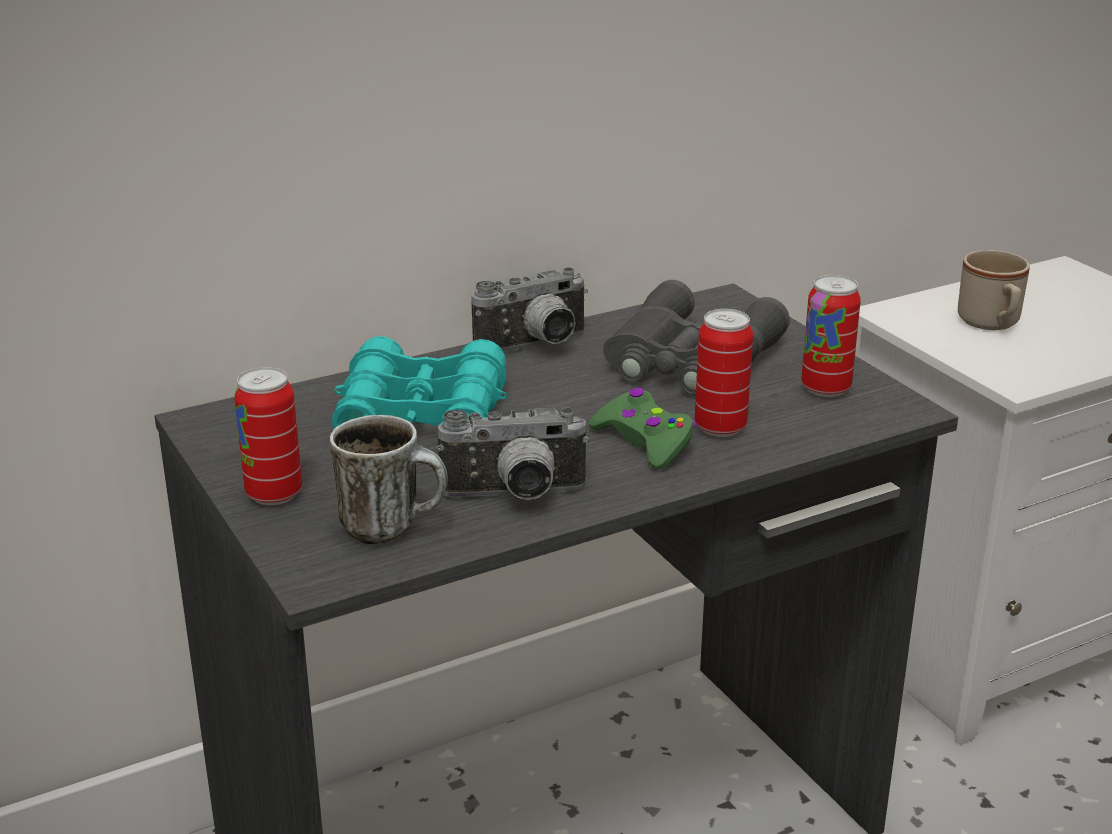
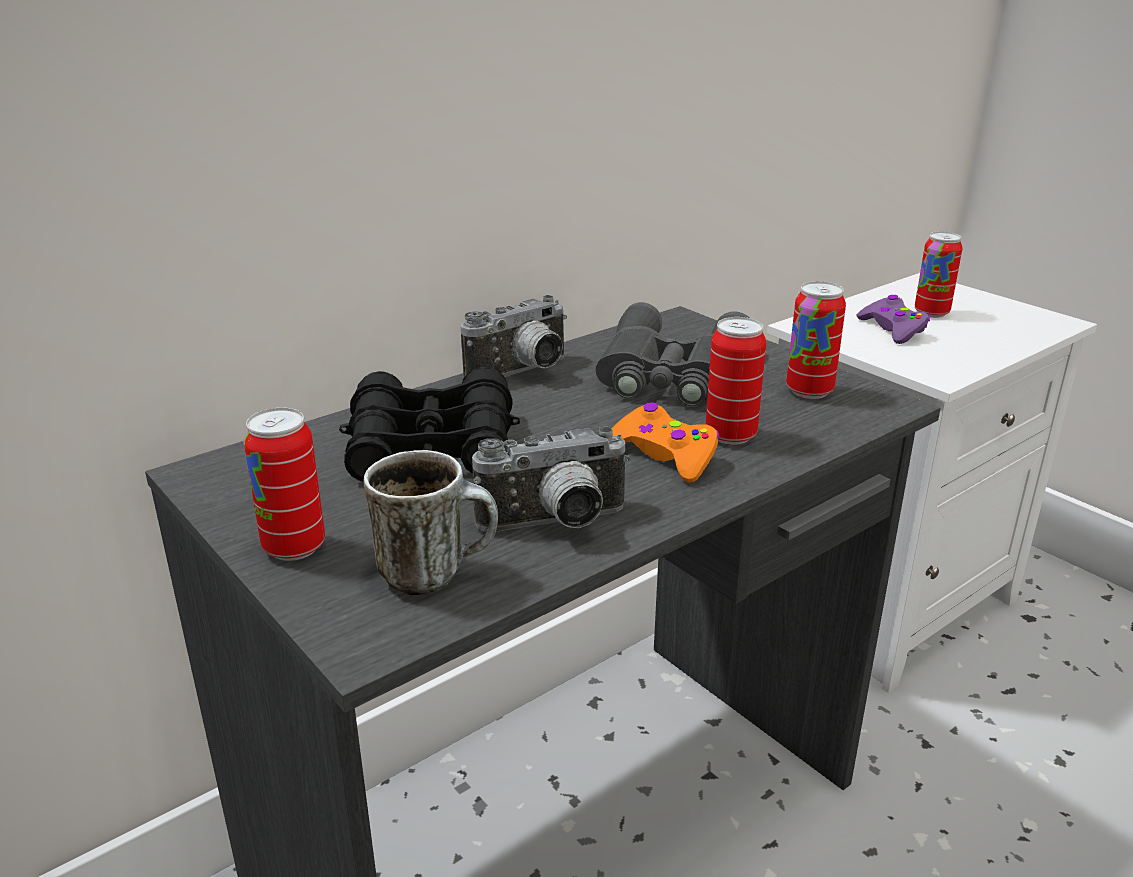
camera: 10 degrees left, 0 degrees up
(422, 414) = (432, 447): turquoise binoculars -> black binoculars
(644, 441) = (664, 455): green game controller -> orange game controller
(992, 324) = (892, 329): beige mug -> purple game controller
(1049, 307) = (931, 313): none -> can

